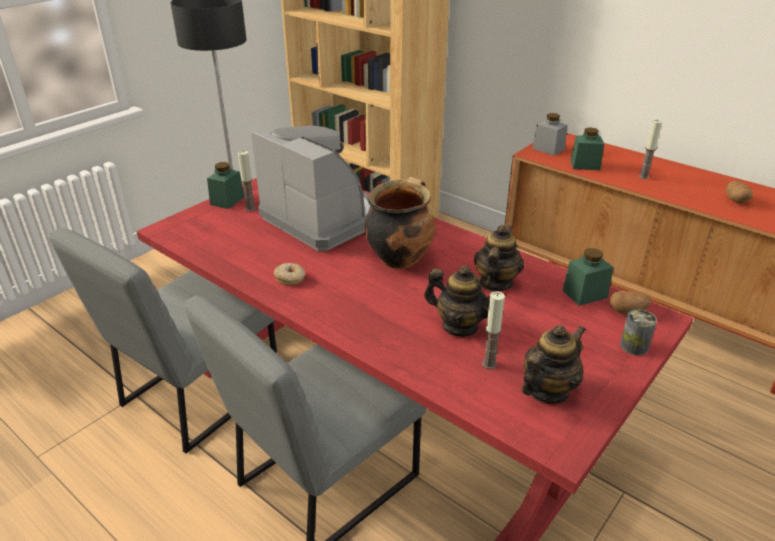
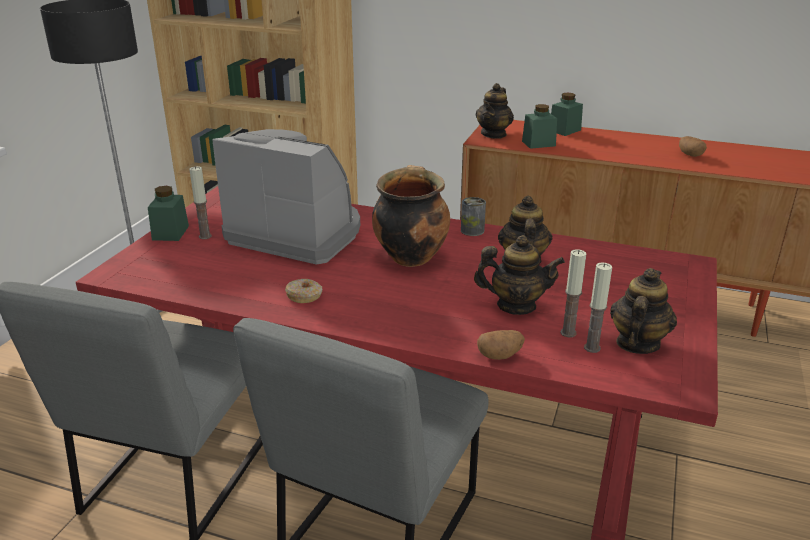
camera: 20 degrees left, 5 degrees down
(548, 149) = (494, 134): grey jar -> teapot
(585, 294) = (611, 255): green jar -> green jar (564, 130)
(627, 312) = (658, 263): potato -> potato (499, 356)
(634, 346) = (684, 290): can -> can (472, 230)
(643, 176) = (598, 146): candle -> candle (592, 348)

